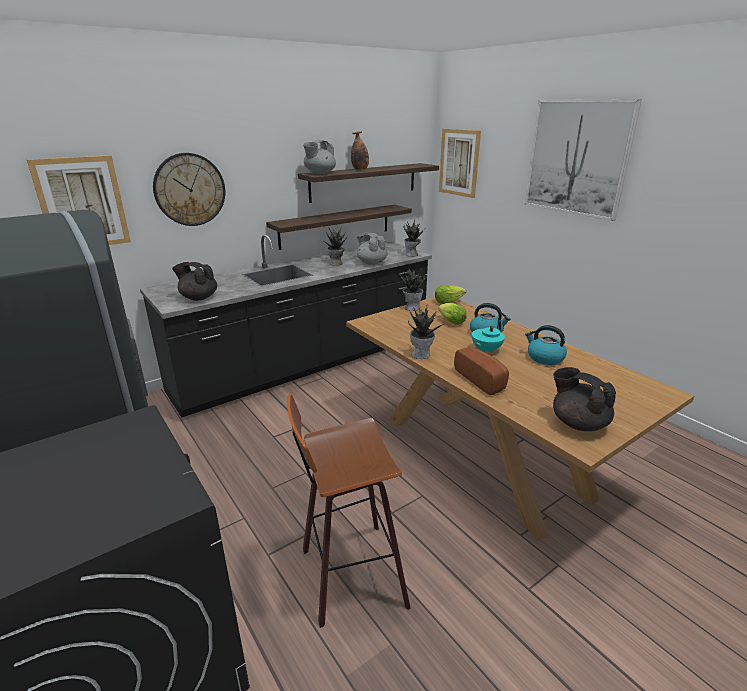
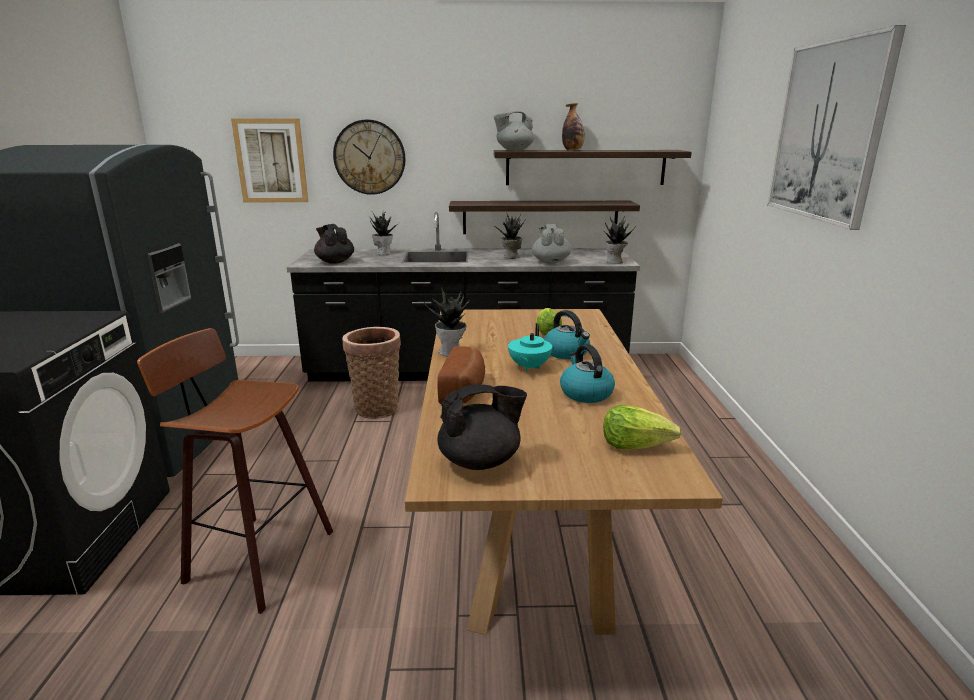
camera: 35 degrees right, 5 degrees down
(276, 418) = (376, 407): none -> basket
(412, 308) = (531, 313): potted plant -> potted plant (384, 253)
(448, 302) = (586, 316): lettuce -> lettuce (635, 445)
(459, 163) = (722, 149): picture -> none
(485, 350) = (528, 367): turquoise teapot -> turquoise teapot turned 60 degrees counterclockwise
(578, 423) = (481, 461): black teapot -> black teapot turned 75 degrees clockwise

